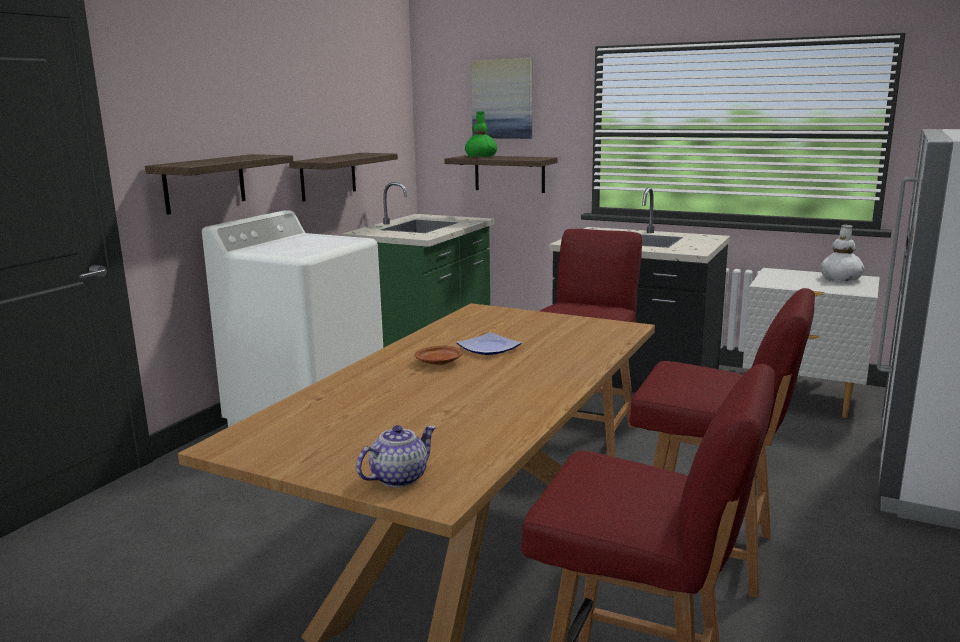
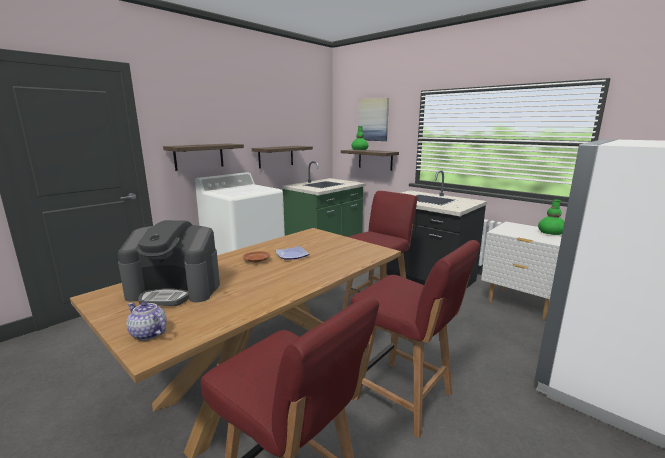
camera: 15 degrees right, 0 degrees up
(357, 418) = (175, 290): none -> coffee machine
(399, 477) = (148, 333): teapot -> teapot turned 120 degrees counterclockwise
(840, 279) = (550, 233): white vase -> green vase

